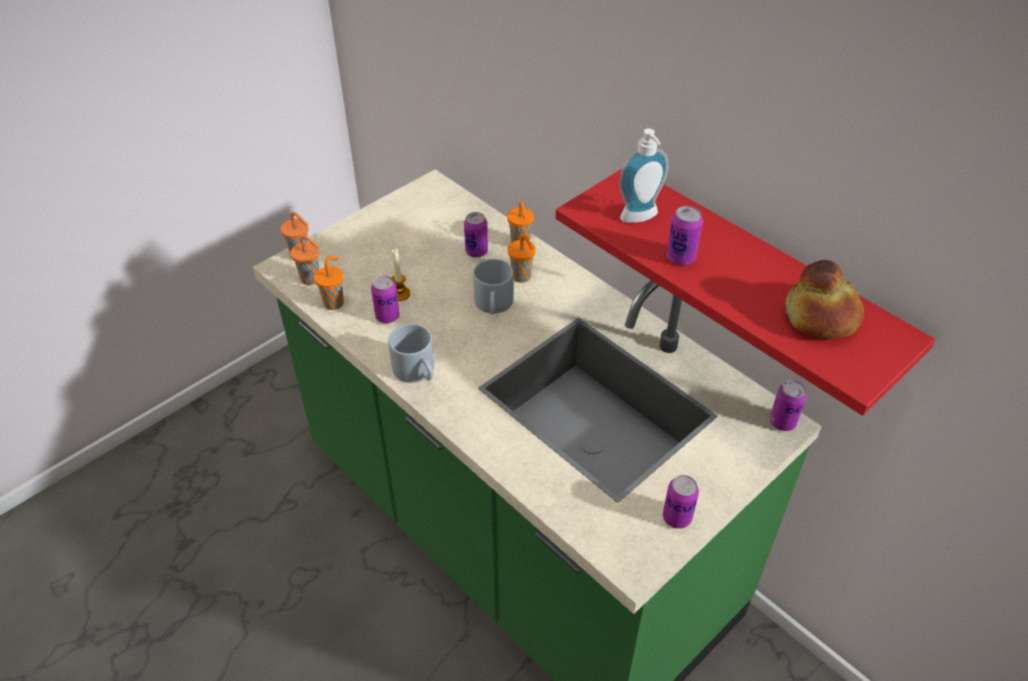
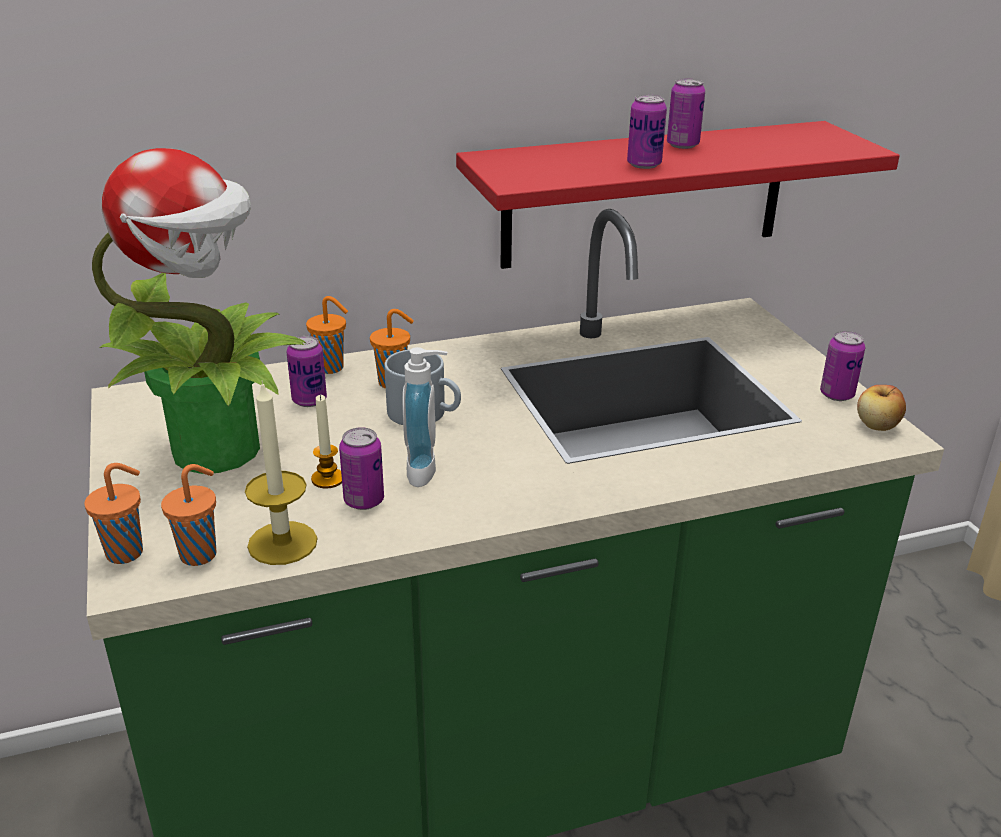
camera: 65 degrees left, 15 degrees down
(334, 302) = (282, 543): orange cup -> candle
(405, 242) = (220, 449): none -> potted plant
(418, 371) = (499, 501): grey mug -> none
(641, 218) = (561, 165): soap dispenser -> soap dispenser (428, 472)
(642, 552) = (877, 426): none -> apple
(782, 422) = (736, 311): can -> can (682, 145)
(820, 317) = (774, 142): bread -> none

